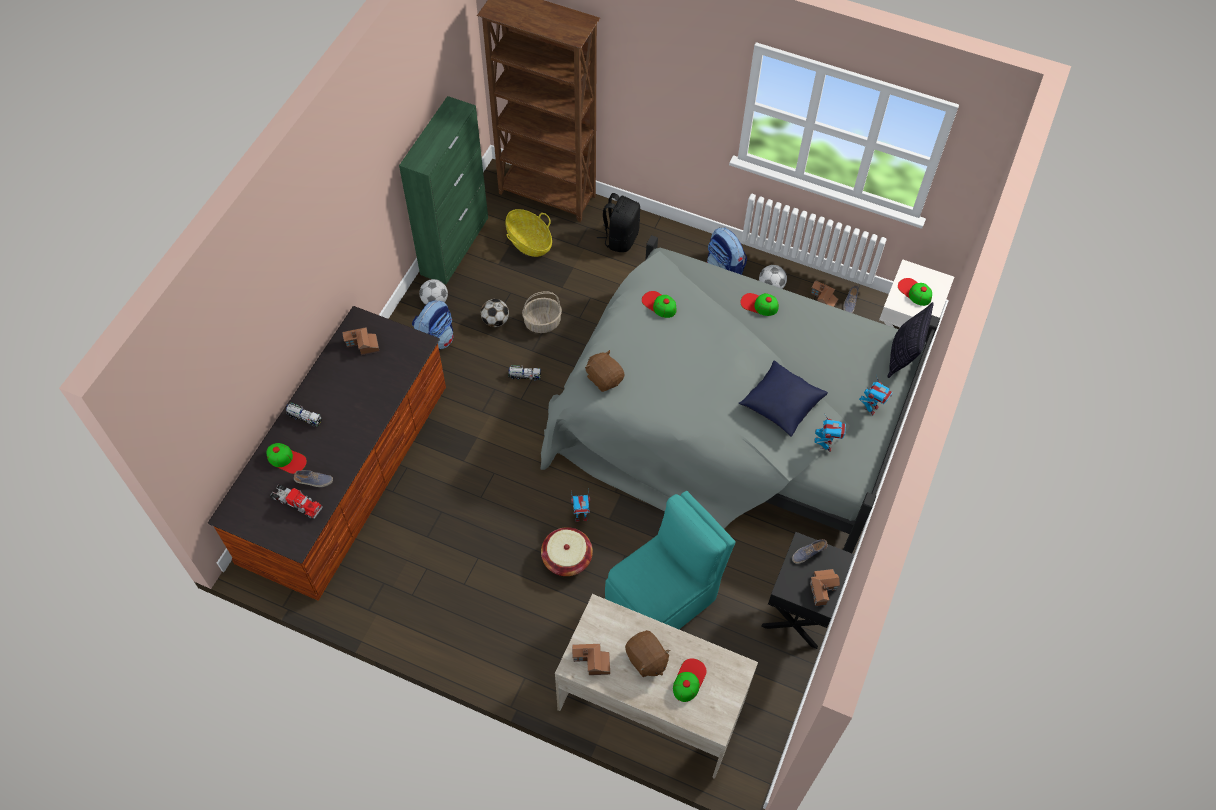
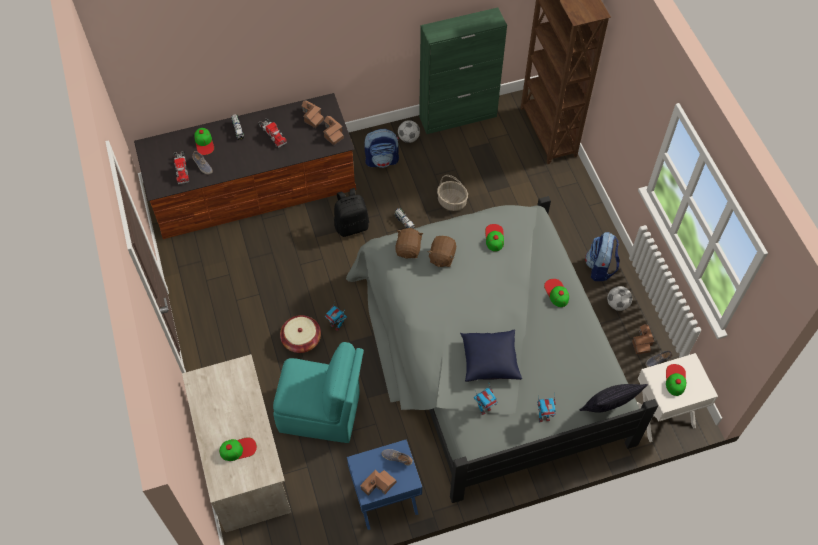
camera: 50 degrees right, 0 degrees up
(345, 392) = (272, 134): none -> toy truck
(495, 321) = (427, 178): football -> none
(529, 242) = (502, 150): basket -> none
(591, 661) = (205, 387): toy house -> toy house (332, 134)
(620, 238) = (559, 194): black backpack -> black backpack (352, 225)
(646, 659) = (232, 415): brown plush toy -> brown plush toy (442, 257)
(800, 611) = (386, 499): black nightstand -> blue nightstand

